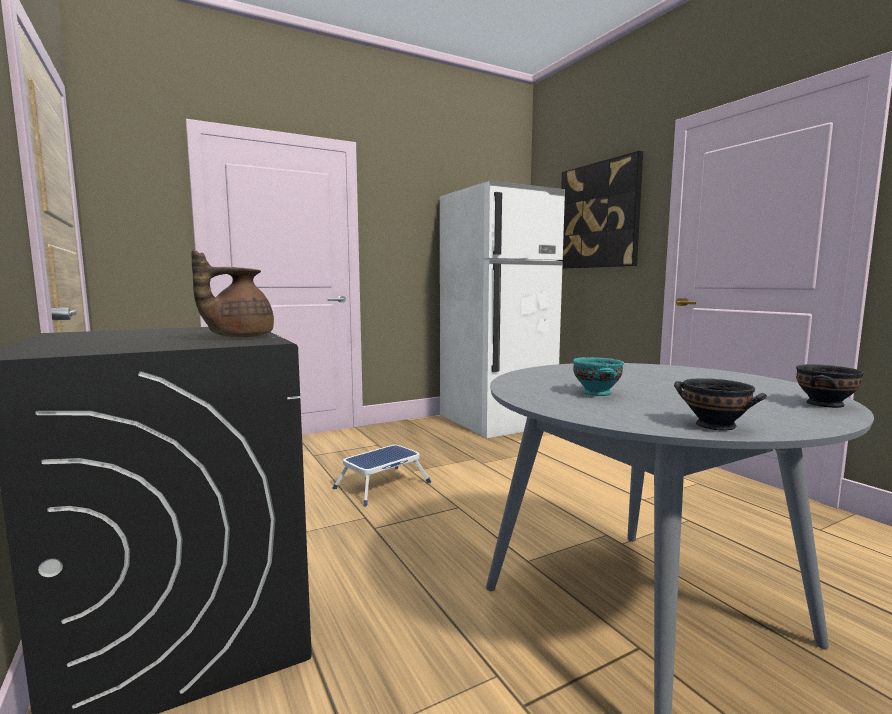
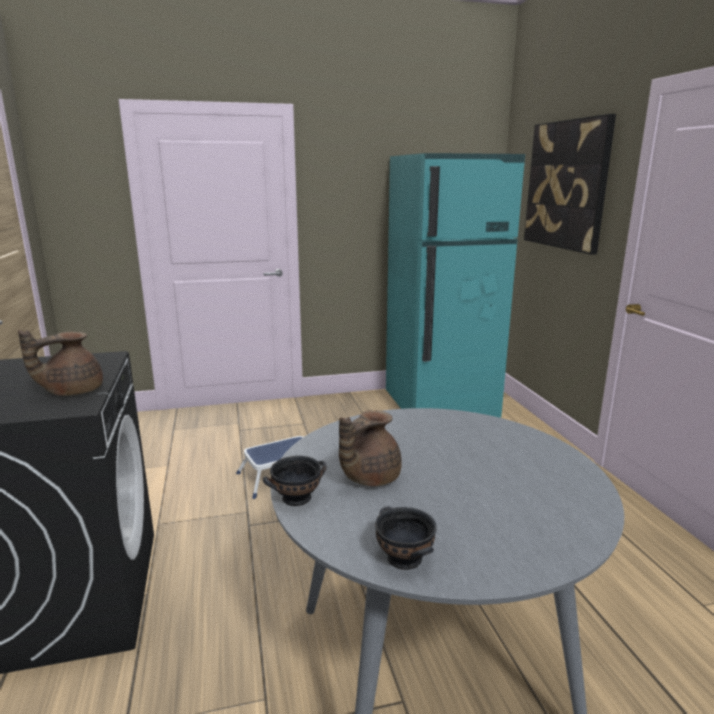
camera: 15 degrees right, 10 degrees up
(497, 420) = (440, 402): white fridge -> turquoise fridge
(596, 393) = (368, 477): turquoise bowl -> brown teapot
(823, 404) = (573, 534): black bowl -> black bowl (295, 498)

